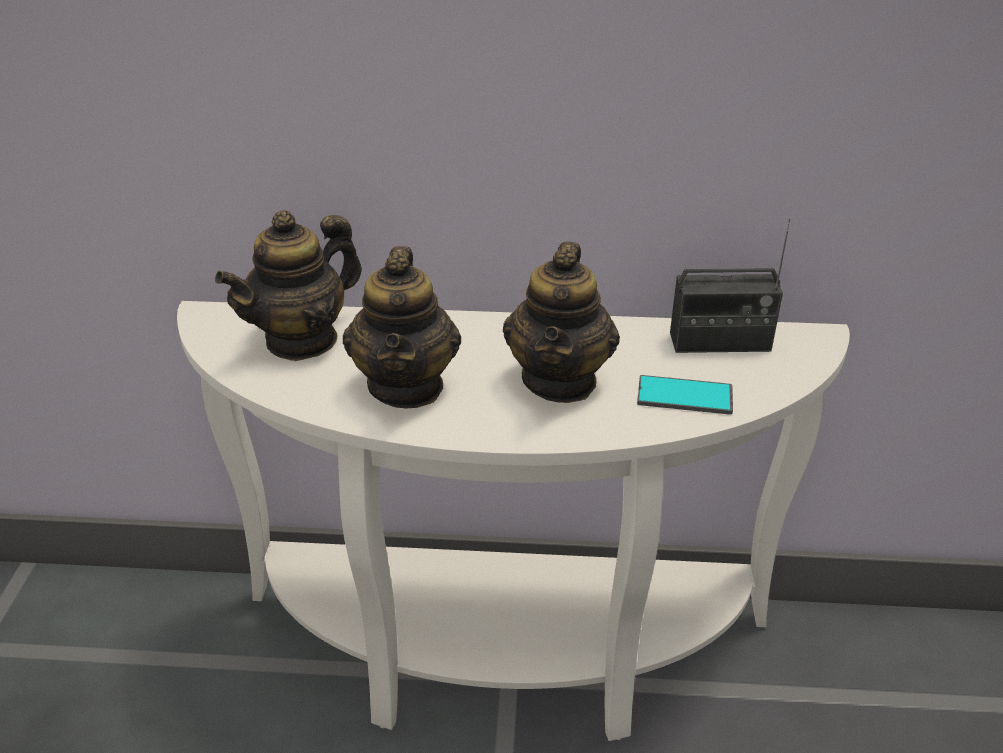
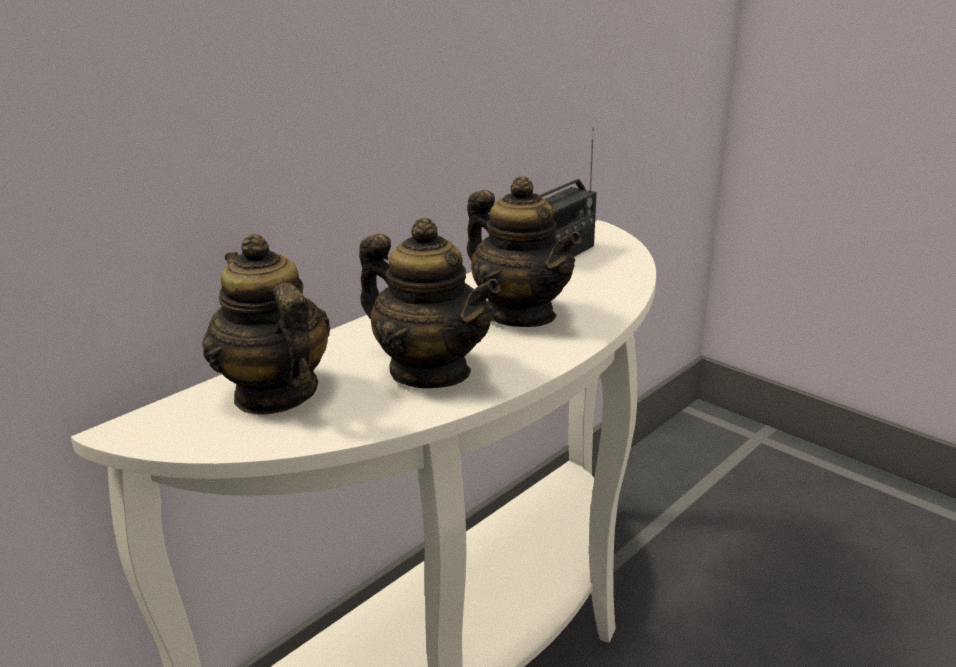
camera: 50 degrees left, 10 degrees down
(302, 340) = (275, 394): teapot -> teapot turned 150 degrees clockwise
(684, 396) = (602, 285): phone -> none

